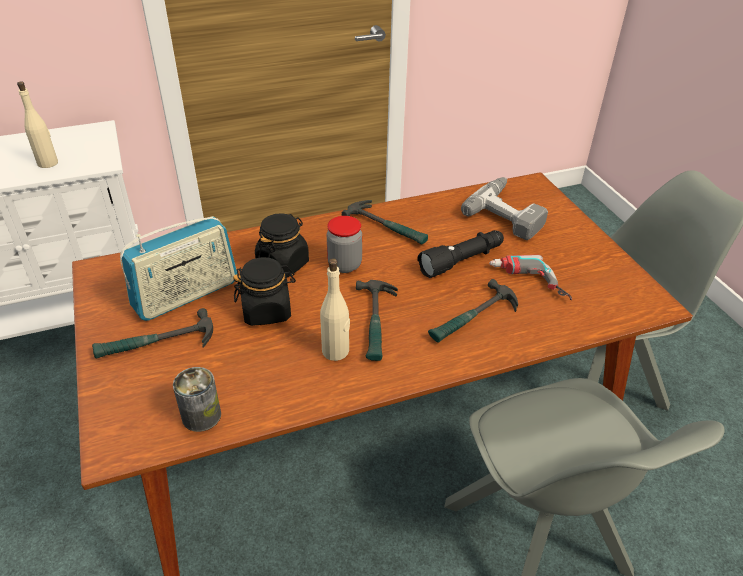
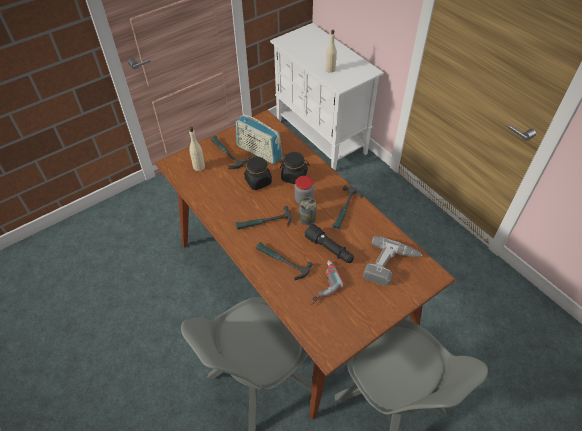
camera: 75 degrees right, 10 degrees up
(201, 416) = (192, 181): can -> can (307, 218)
(336, 351) = (240, 213): beige bottle -> beige bottle (199, 167)

